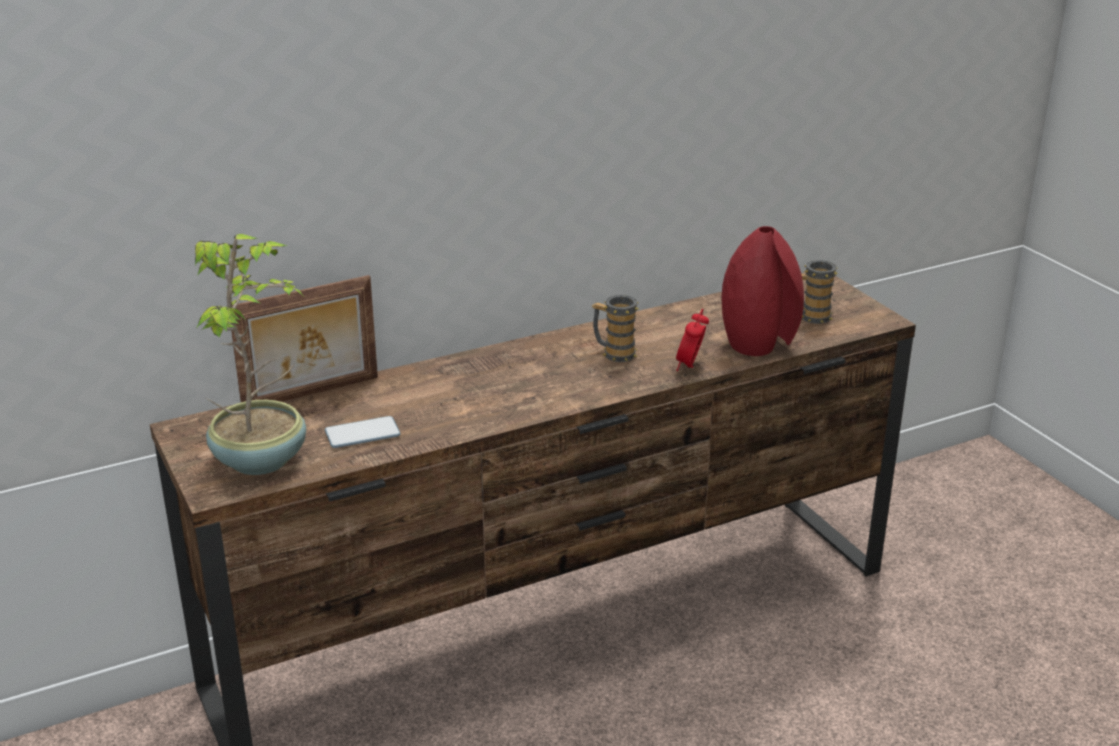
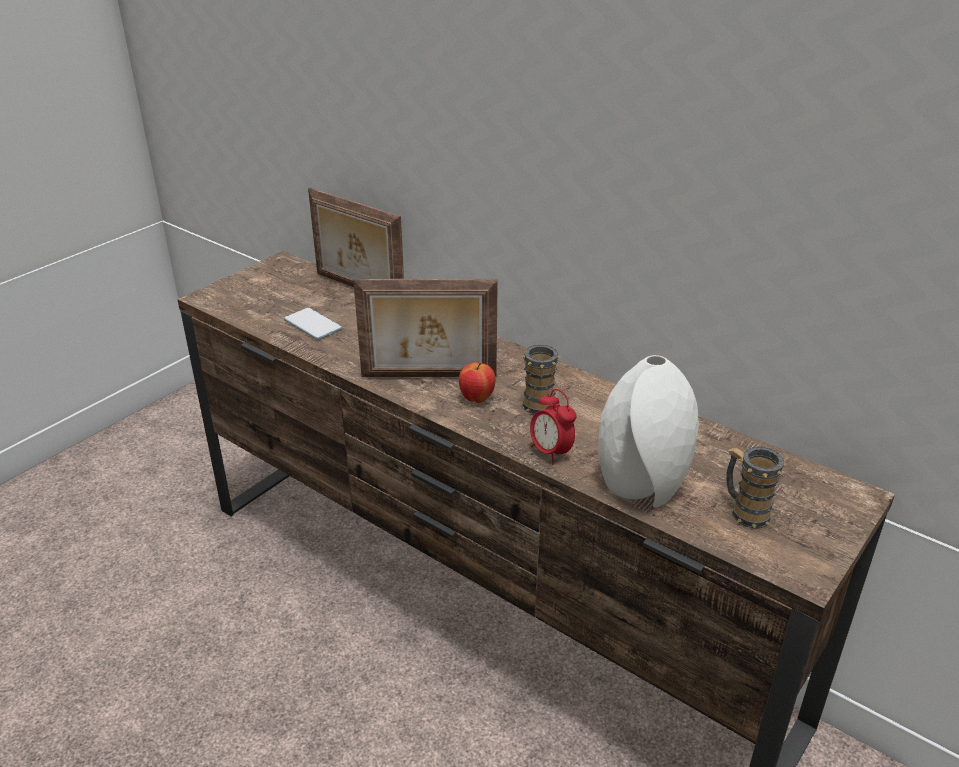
camera: 65 degrees right, 5 degrees up
(262, 459) = (256, 300): potted plant -> none
(529, 392) = (428, 377): none -> picture frame
(586, 378) = (477, 399): none -> apple
(690, 366) = (551, 452): alarm clock -> alarm clock turned 120 degrees counterclockwise
(759, 343) = (643, 486): red vase -> white vase

